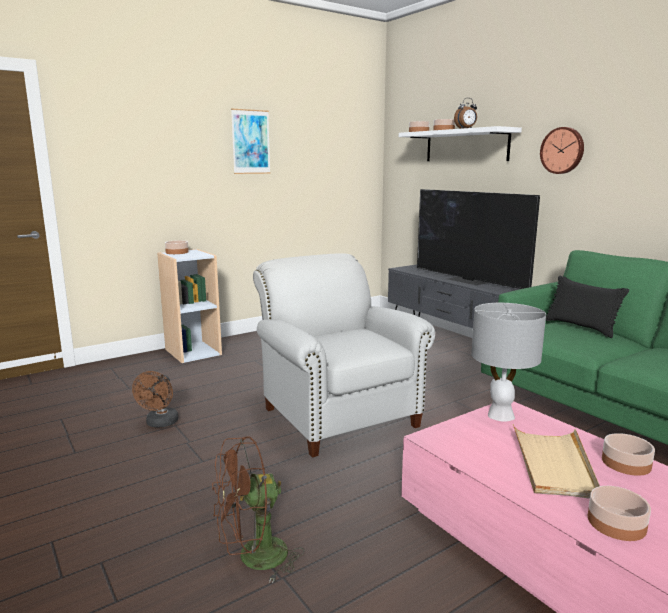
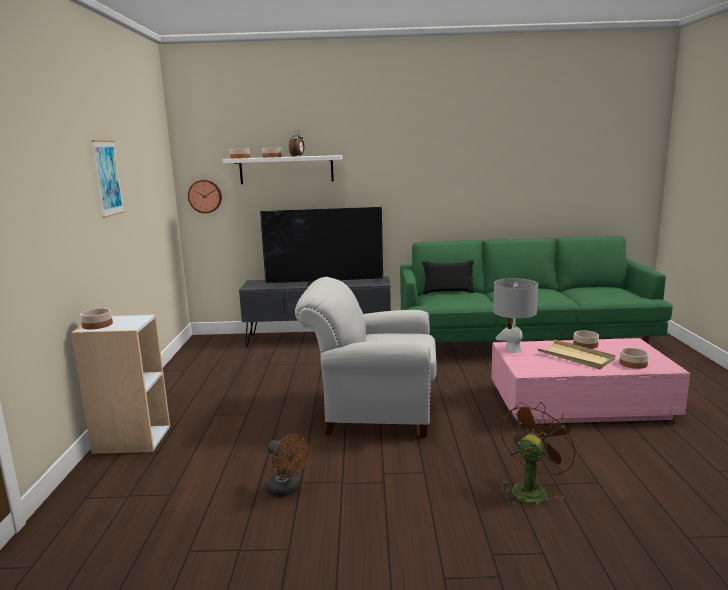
camera: 55 degrees left, 0 degrees up
(253, 559) = (531, 489): brown fan -> brown fan turned 150 degrees counterclockwise
(562, 150) = (380, 172): wall clock -> wall clock (205, 196)

